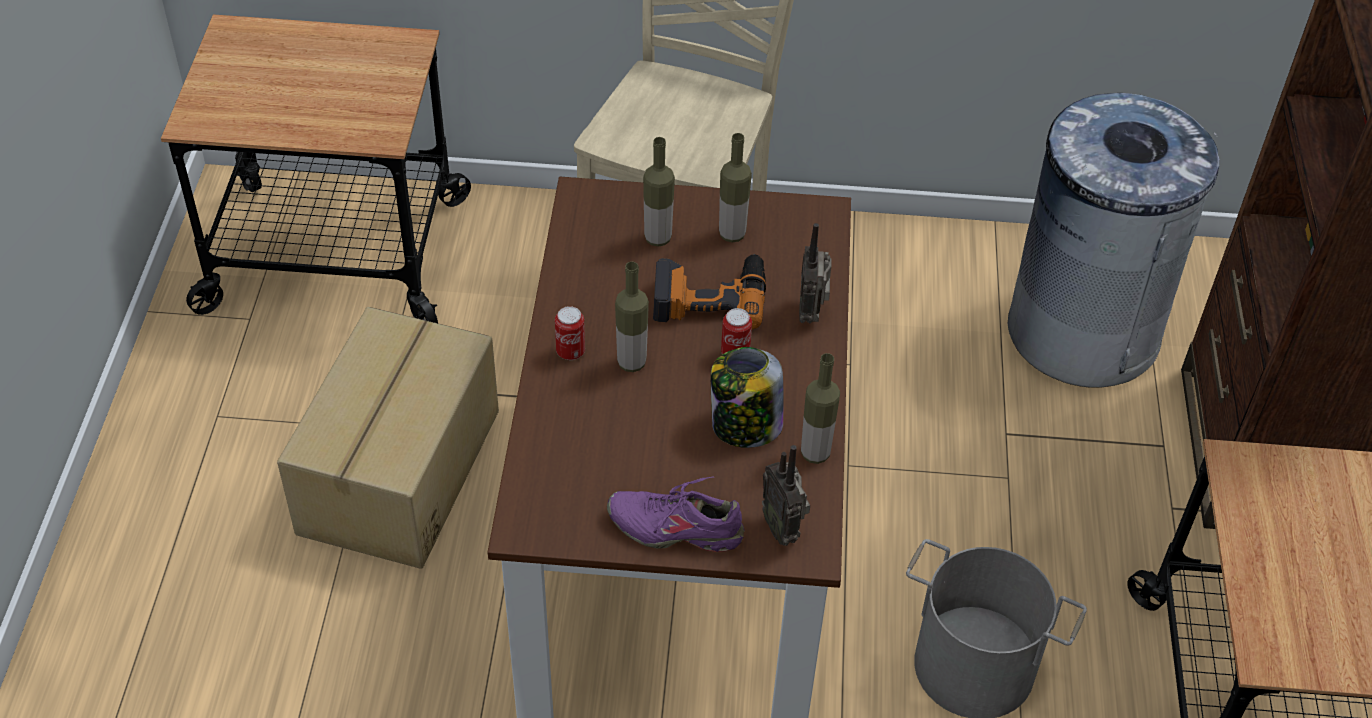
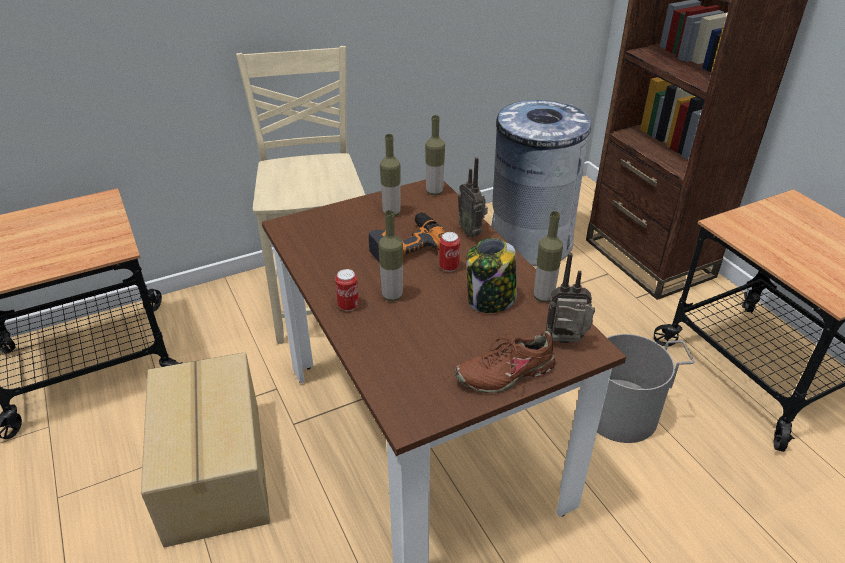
camera: 30 degrees left, 10 degrees down
(658, 238) = (350, 229): bottle -> bottle (434, 192)
(676, 527) = (505, 373): purple shoe -> brown shoe
(783, 528) = (566, 343): radio -> radio turned 150 degrees clockwise

